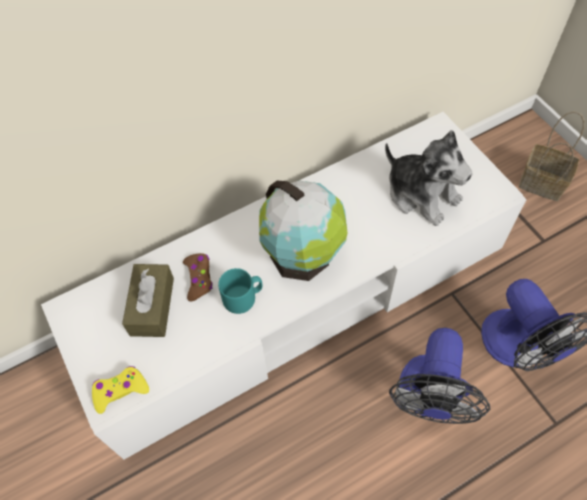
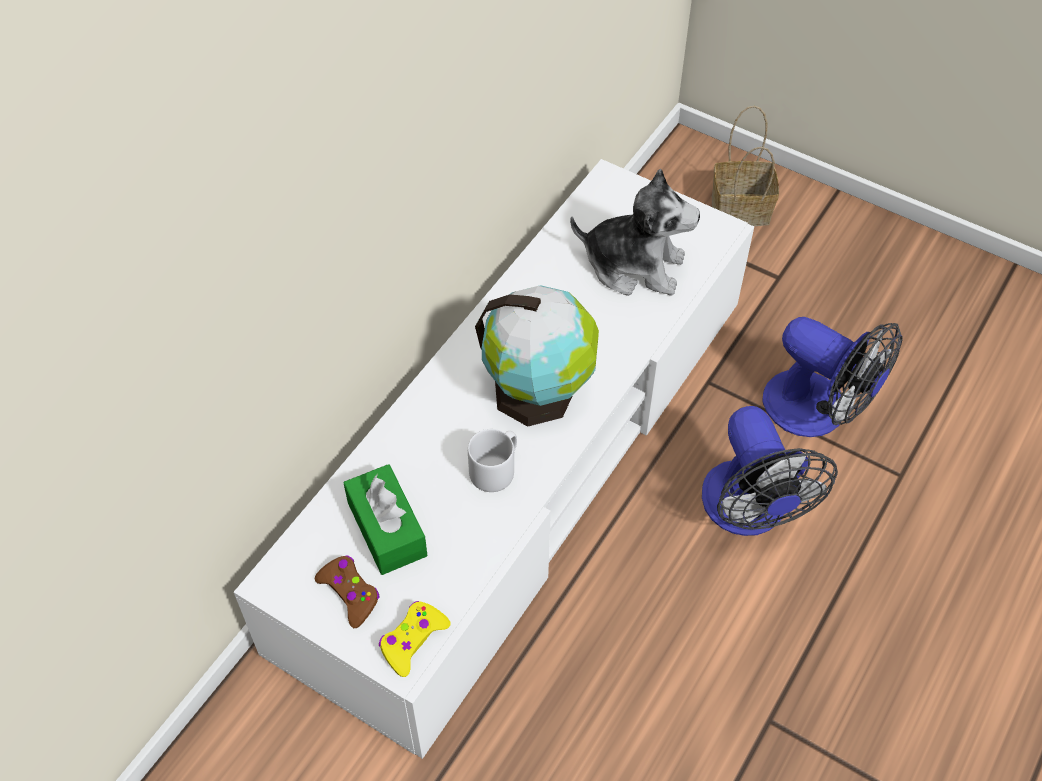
camera: 30 degrees left, 5 degrees down
(152, 306) = (387, 529): brown tissue box -> green tissue box
(199, 278) = (425, 471): brown game controller -> brown game controller (350, 593)
(243, 298) = (496, 470): turquoise mug -> white mug

